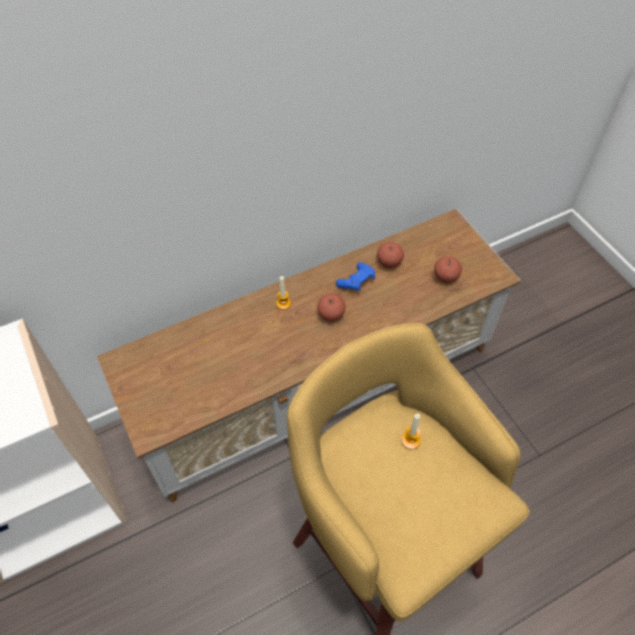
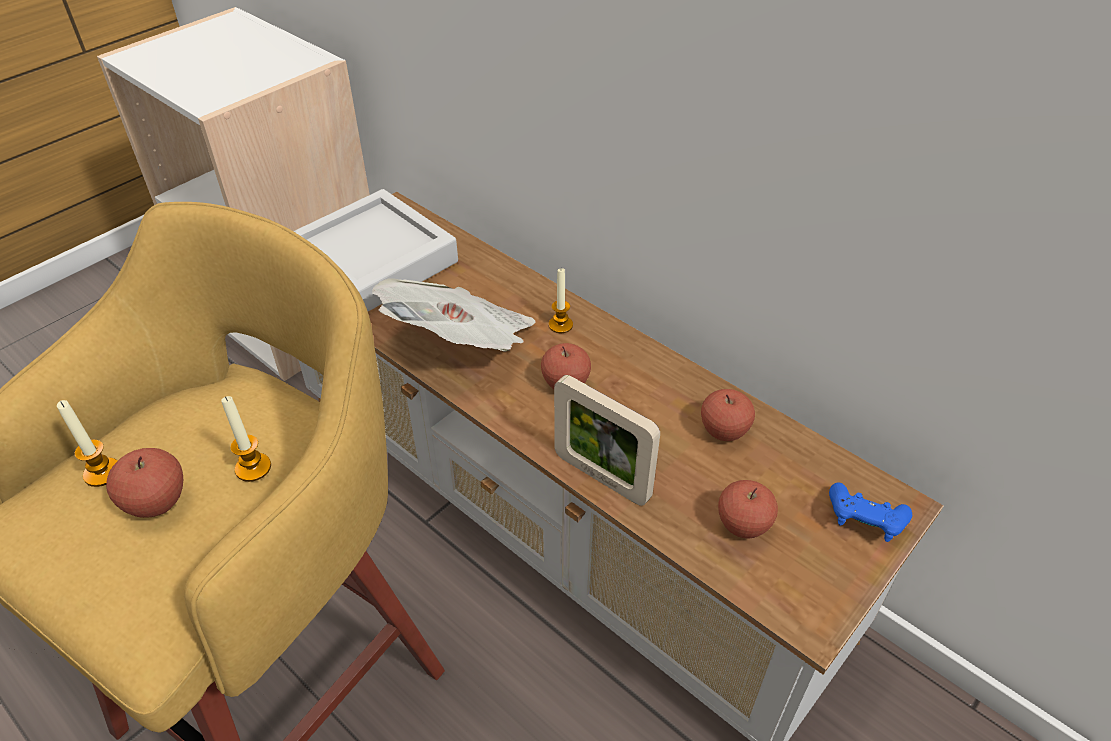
camera: 70 degrees right, 10 degrees down
(171, 385) = (374, 261): none -> grey tray
(276, 354) = (462, 343): none -> newspaper
(356, 282) = (653, 398): blue game controller -> blue game controller (864, 521)
(391, 517) = (102, 473): none -> candle
(400, 320) = (601, 477): none -> picture frame
(422, 488) = (157, 502): none -> apple

